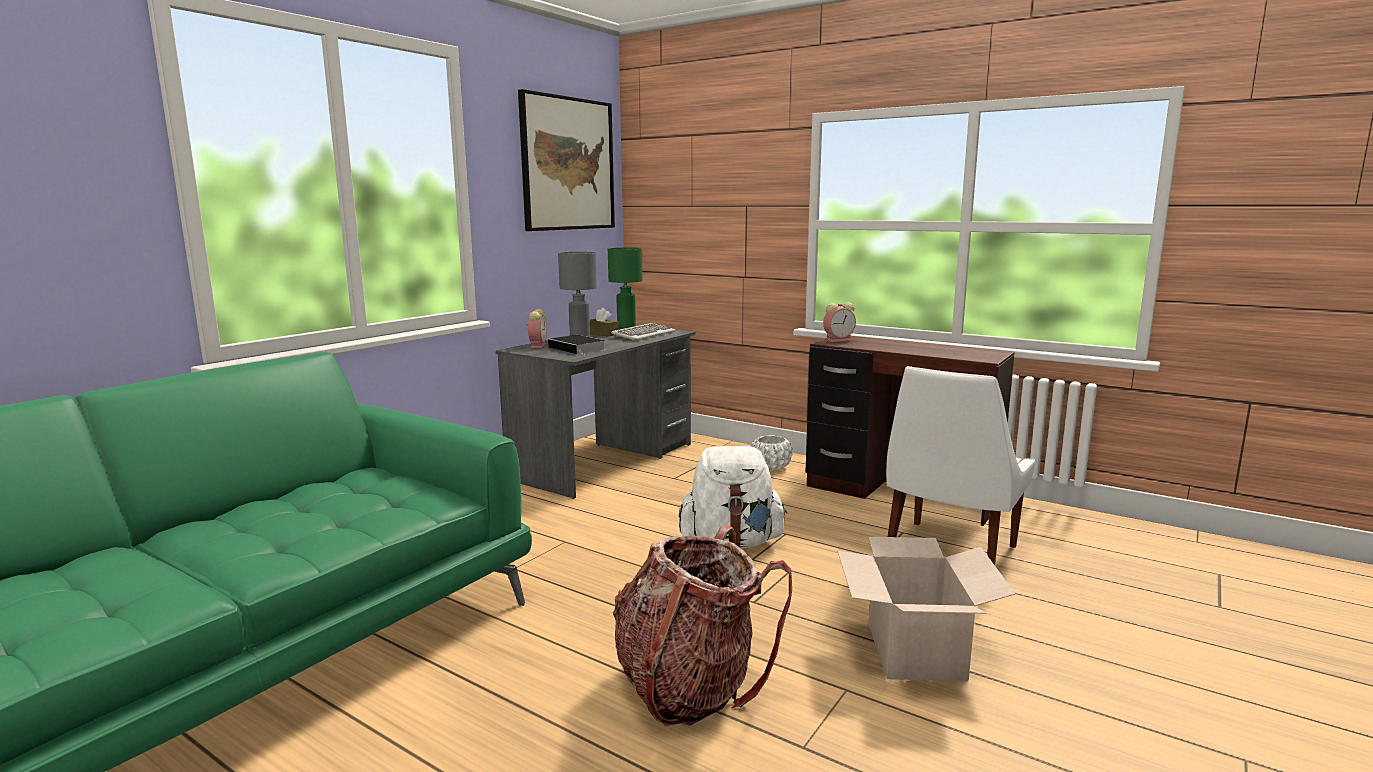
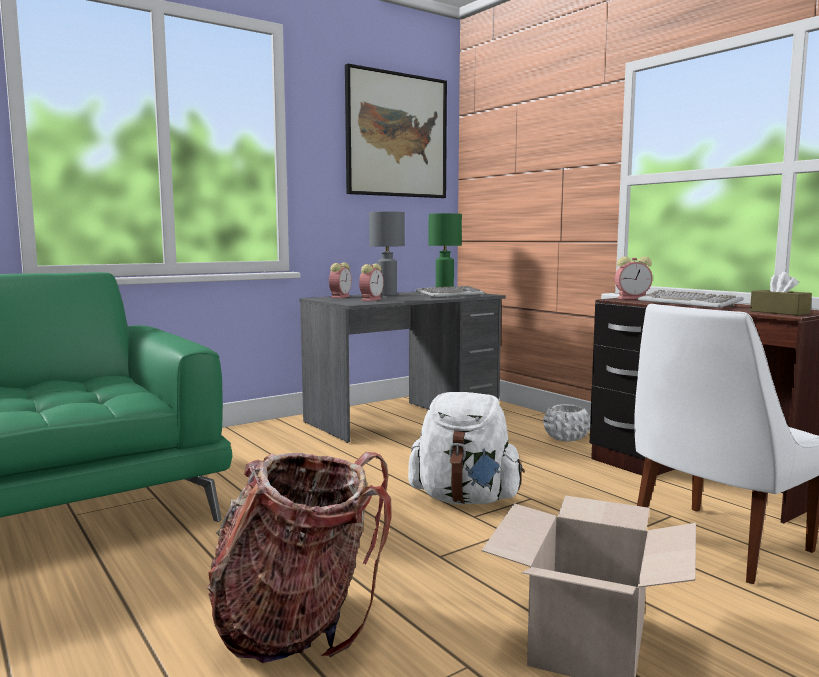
camera: 20 degrees right, 5 degrees down
(578, 349) = (371, 299): book -> alarm clock
(602, 334) = (413, 293): brown tissue box -> brown tissue box (779, 312)
(894, 347) = (689, 304): none -> keyboard

